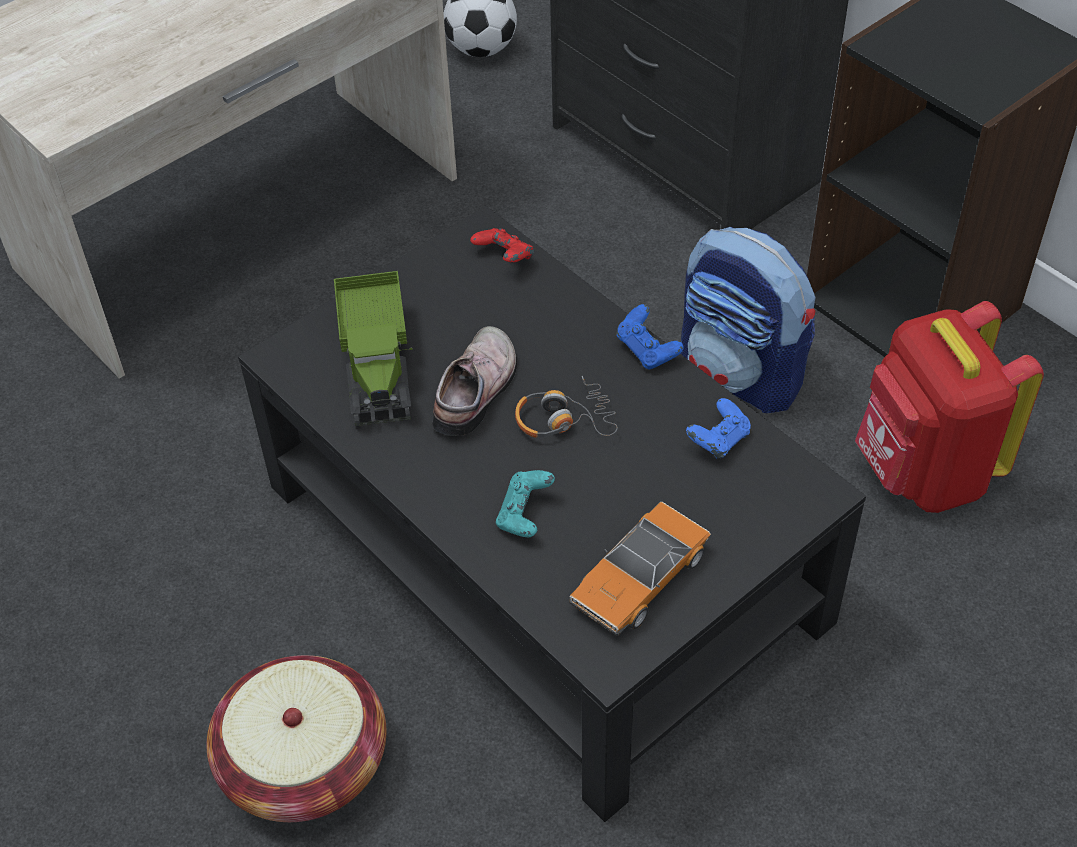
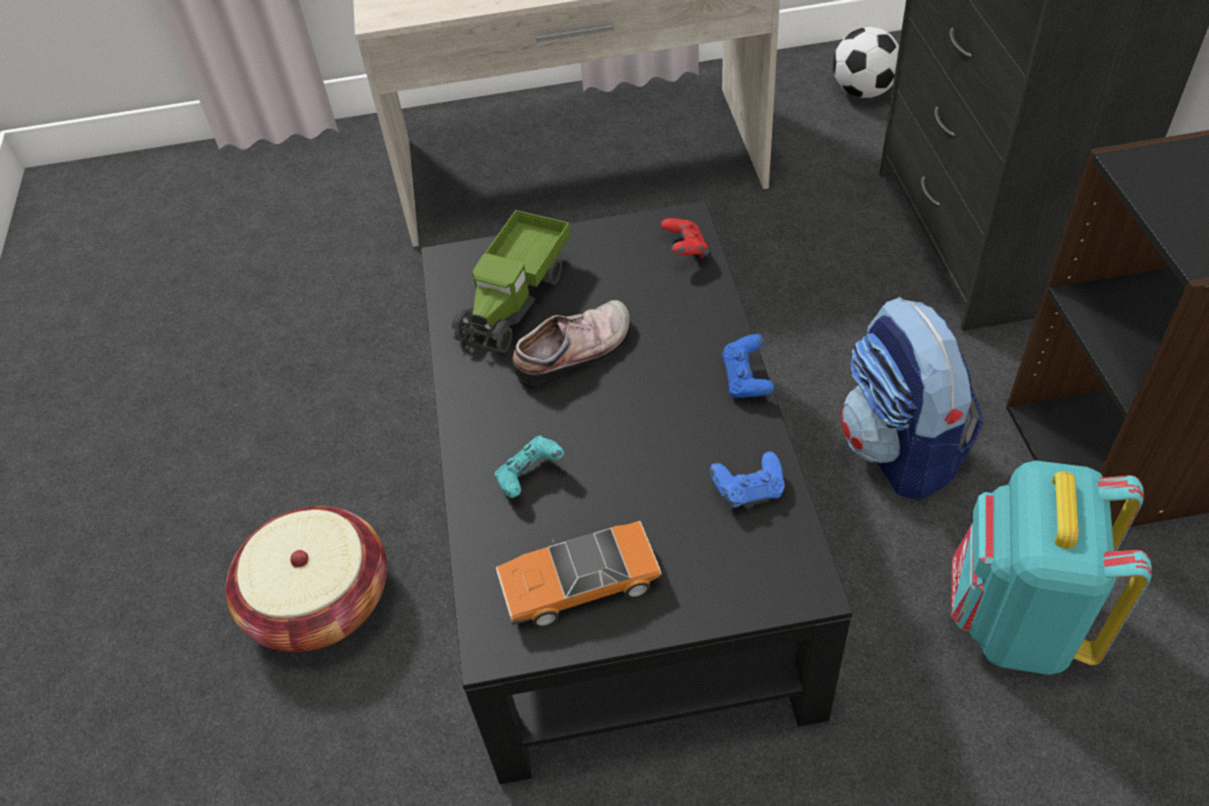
camera: 35 degrees right, 0 degrees up
(564, 420) = (627, 409): headphones -> none
(923, 472) = (1016, 621): red backpack -> turquoise backpack

